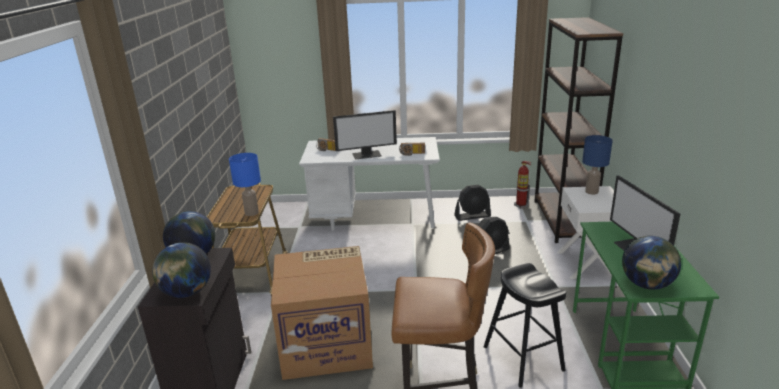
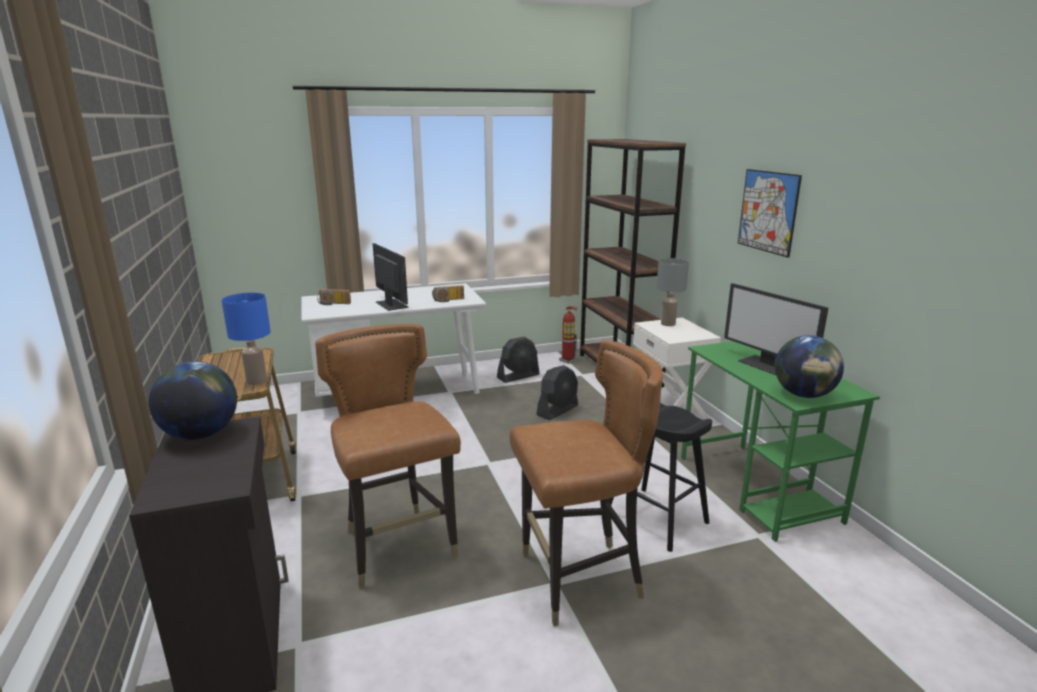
camera: 20 degrees left, 5 degrees down
(186, 292) = (213, 482): globe -> none
(327, 343) = (398, 547): cardboard box -> brown chair
(367, 154) = (390, 305): monitor -> monitor turned 90 degrees counterclockwise
(591, 192) = (667, 324): blue table lamp -> grey table lamp
(670, 111) = (768, 211): none -> picture

